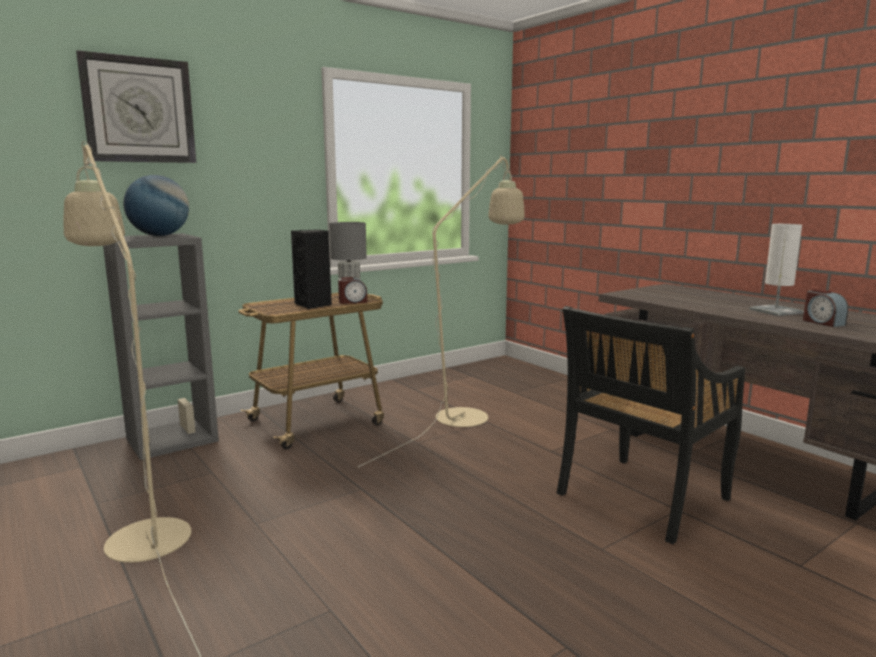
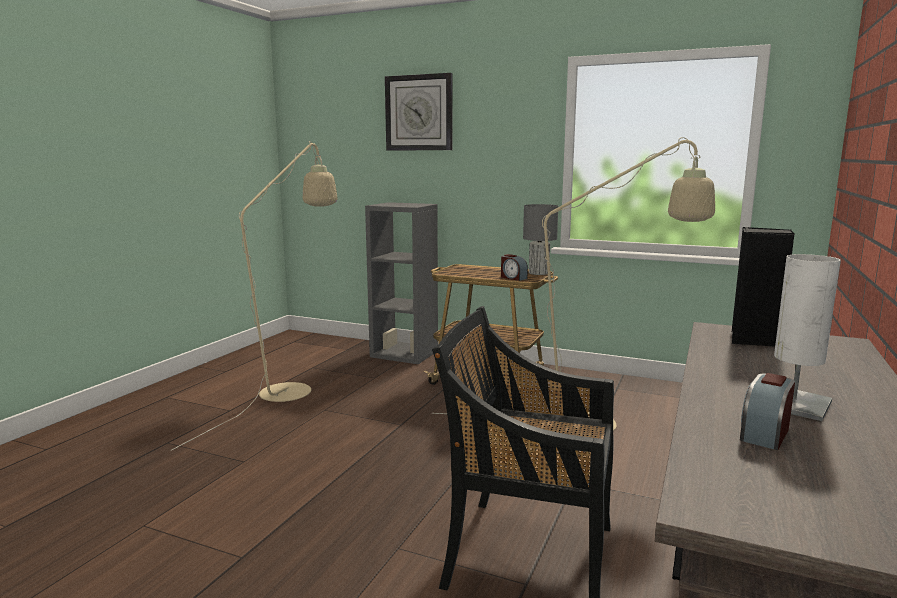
camera: 60 degrees right, 0 degrees up
(160, 235) = (410, 204): globe -> none
(314, 305) = (486, 274): black speaker -> black speaker (754, 340)

